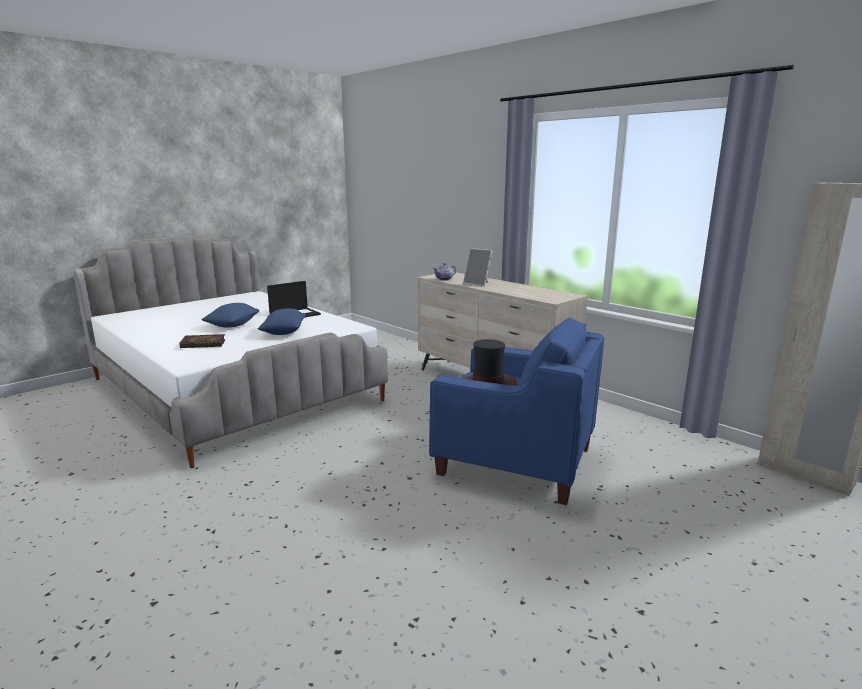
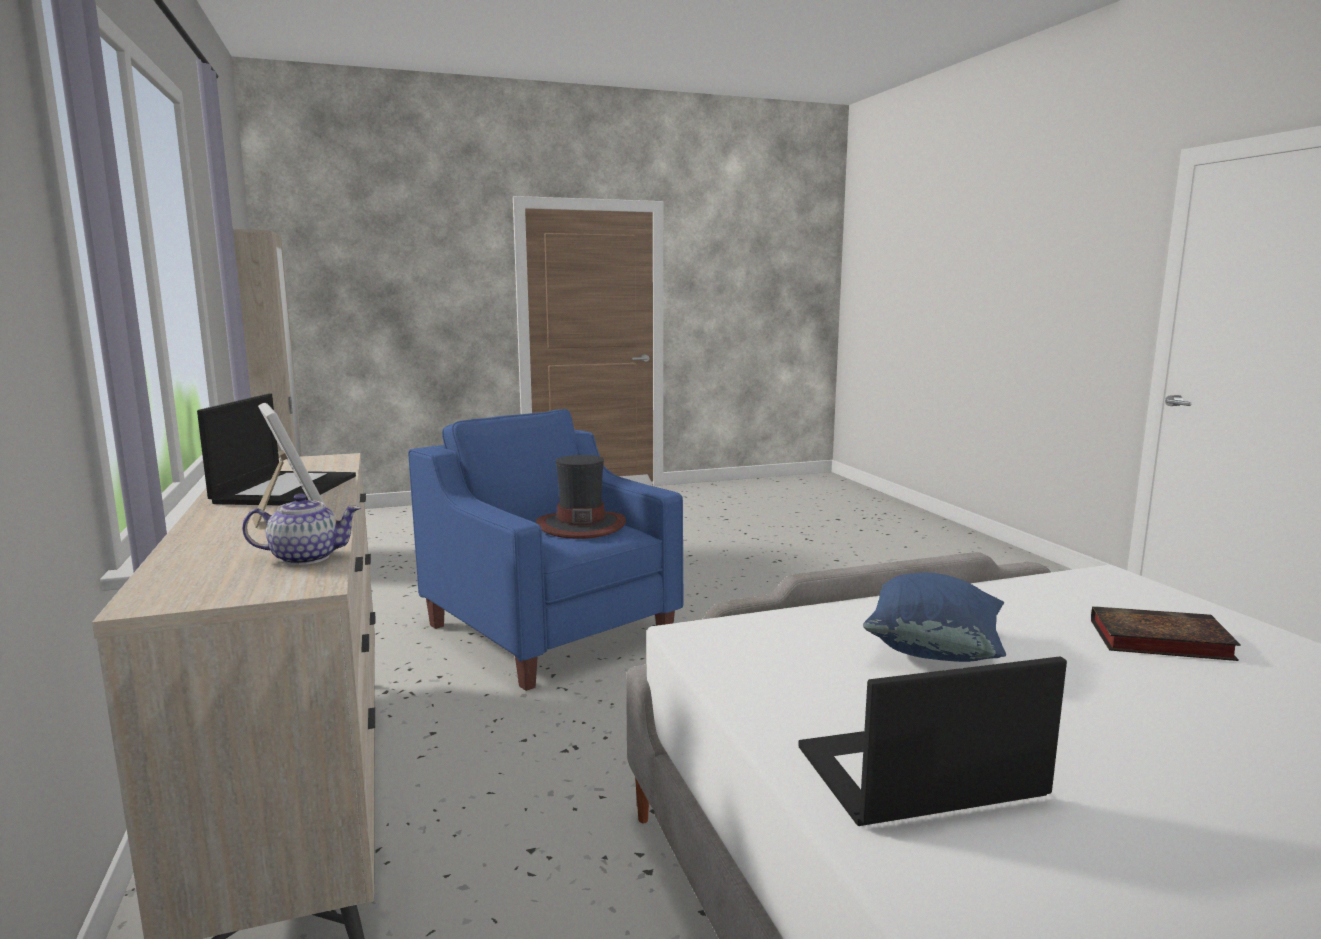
camera: 155 degrees left, 5 degrees down
(232, 325) = (1164, 732): blue pillow -> none
(515, 289) = (285, 489): none -> laptop

